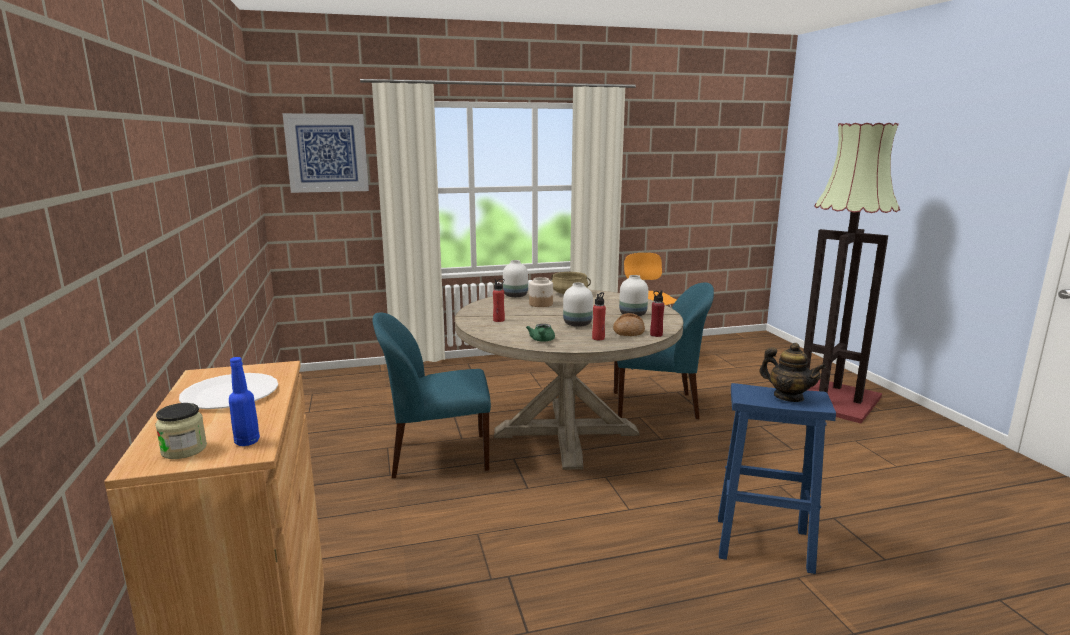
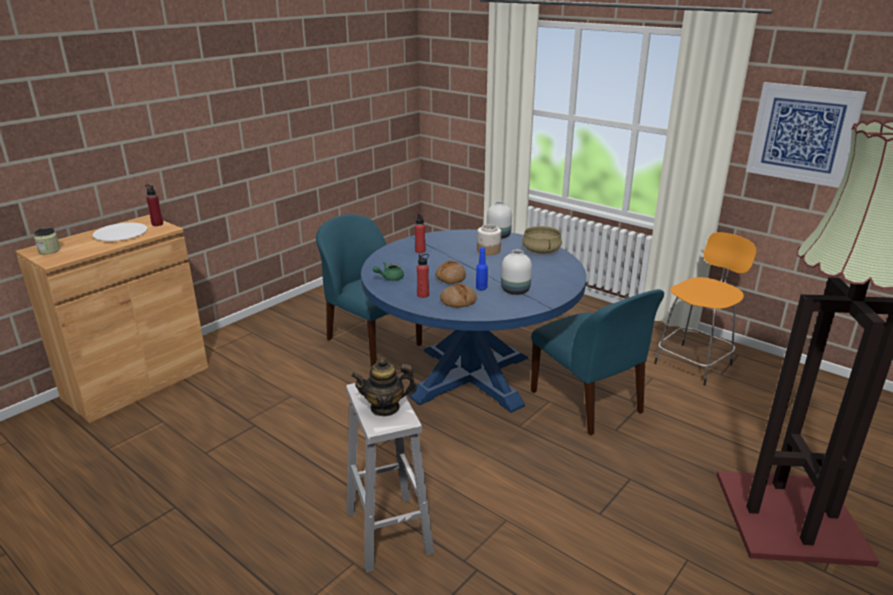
camera: 55 degrees right, 10 degrees up
(247, 441) = (63, 257): blue bottle -> blue bottle (481, 288)
(327, 153) = (461, 64): picture -> picture (802, 134)
(566, 432) = (471, 376): beige dining table -> blue dining table
(576, 324) = (450, 278): white vase -> bread
(656, 335) = (465, 314): red bottle -> red bottle (157, 224)
(765, 544) = (389, 533): blue stool -> white stool
(788, 397) = (385, 408): teapot -> teapot turned 75 degrees clockwise

